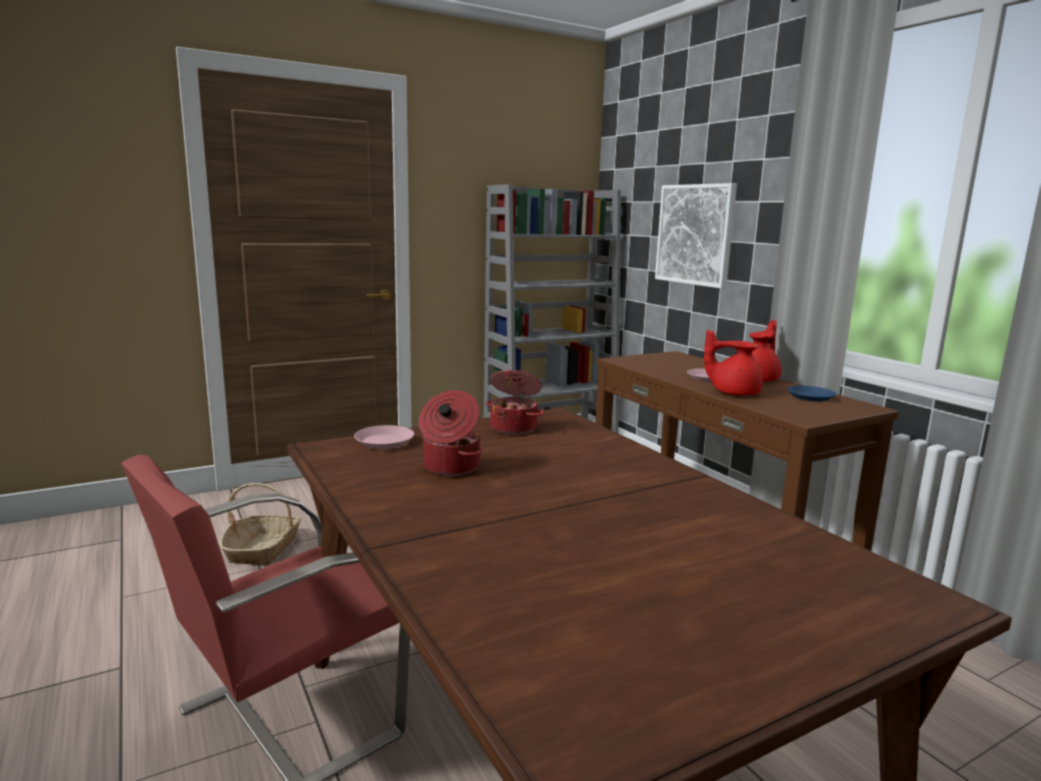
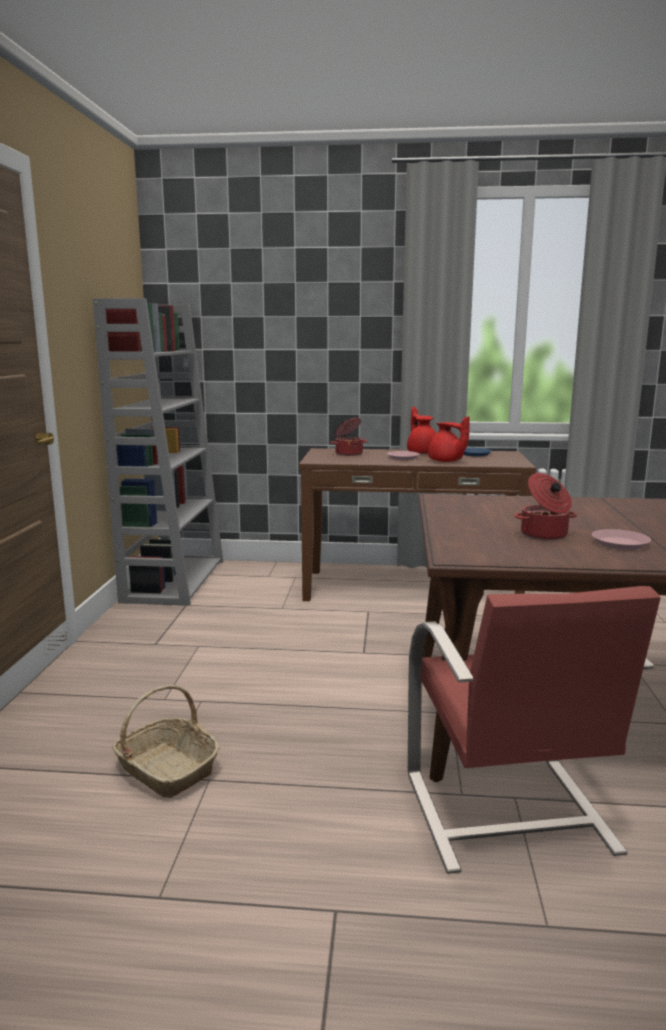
camera: 55 degrees left, 0 degrees up
(384, 441) = (462, 540): pink plate -> pink plate (619, 543)
(514, 428) = (464, 510): cooking pot -> cooking pot (348, 454)
(695, 234) = (295, 345): picture -> none
(733, 393) = (446, 461): red teapot -> red teapot turned 90 degrees counterclockwise

